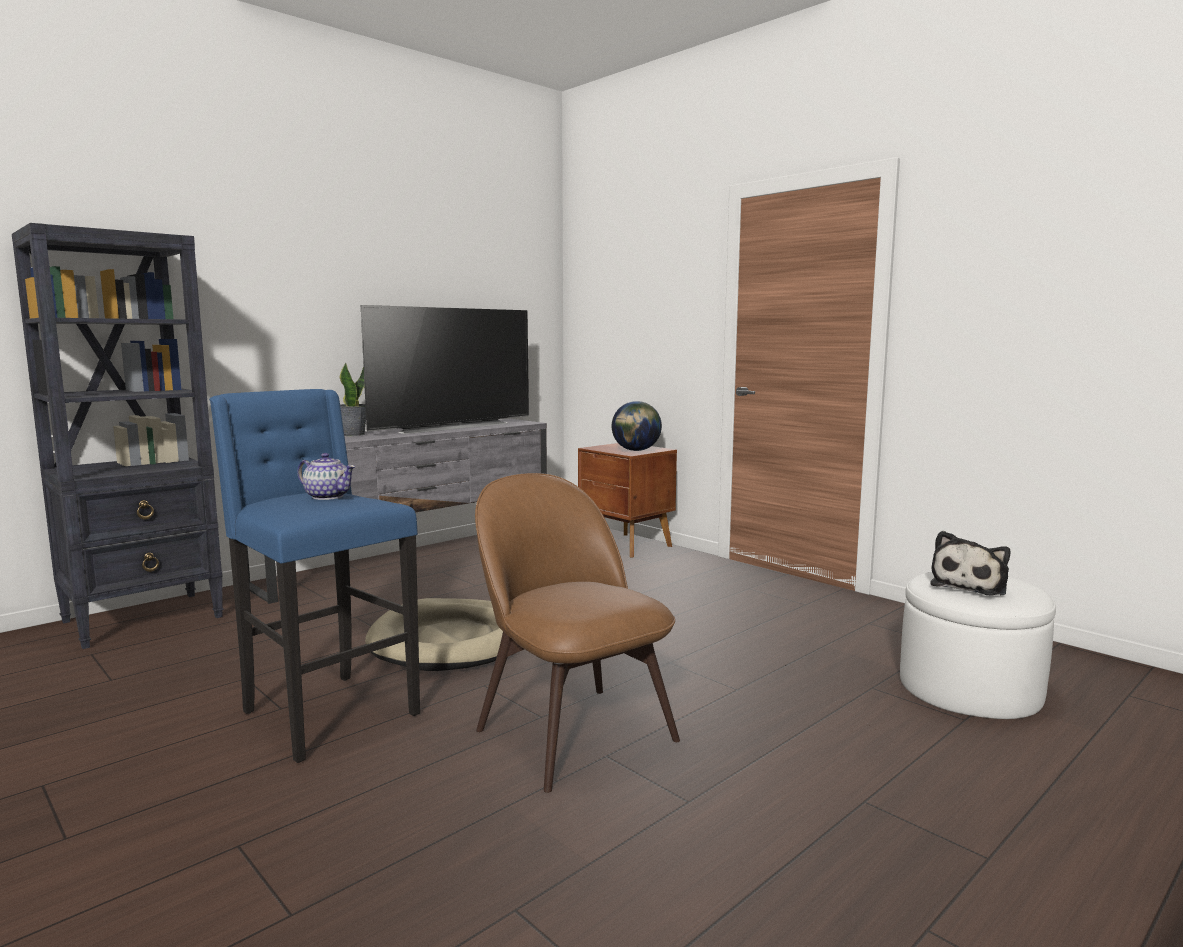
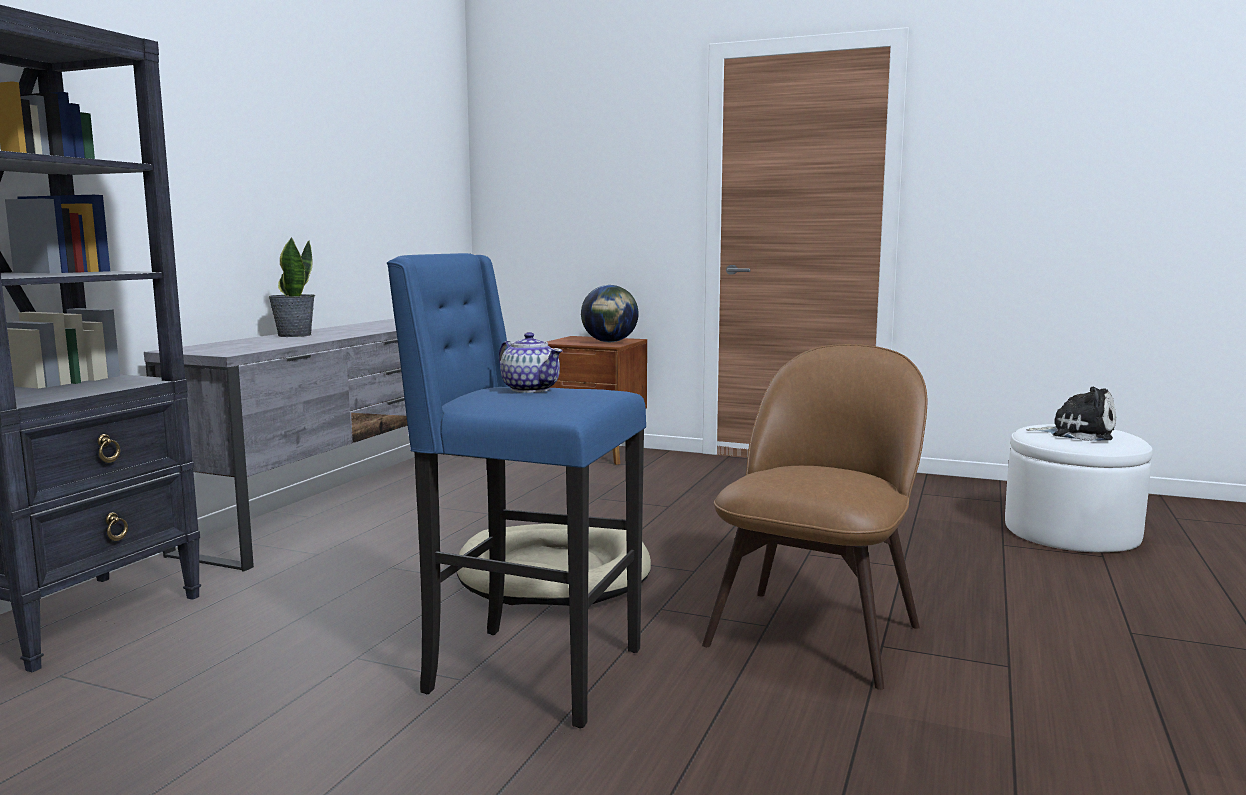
camera: 25 degrees left, 0 degrees up
(327, 496) = (530, 389): teapot -> teapot turned 45 degrees clockwise
(450, 427) = (393, 323): television -> none
(571, 731) = (817, 631): brown chair -> brown chair turned 90 degrees clockwise
(970, 585) = (1077, 434): plush toy -> plush toy turned 75 degrees counterclockwise

